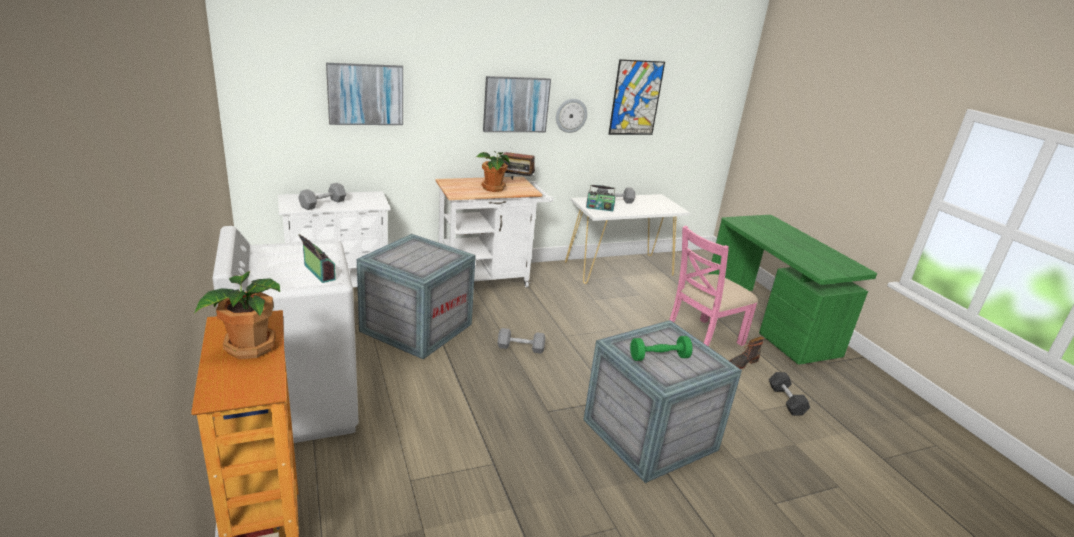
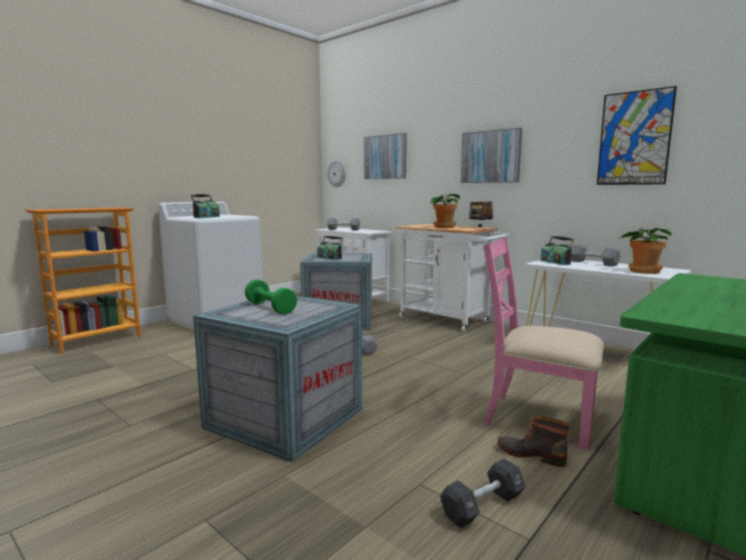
camera: 65 degrees right, 15 degrees down
(248, 347) = (89, 208): potted plant -> potted plant (643, 271)
(417, 262) = (330, 258): none -> radio
(571, 115) = (547, 164): wall clock -> wall clock (337, 174)

